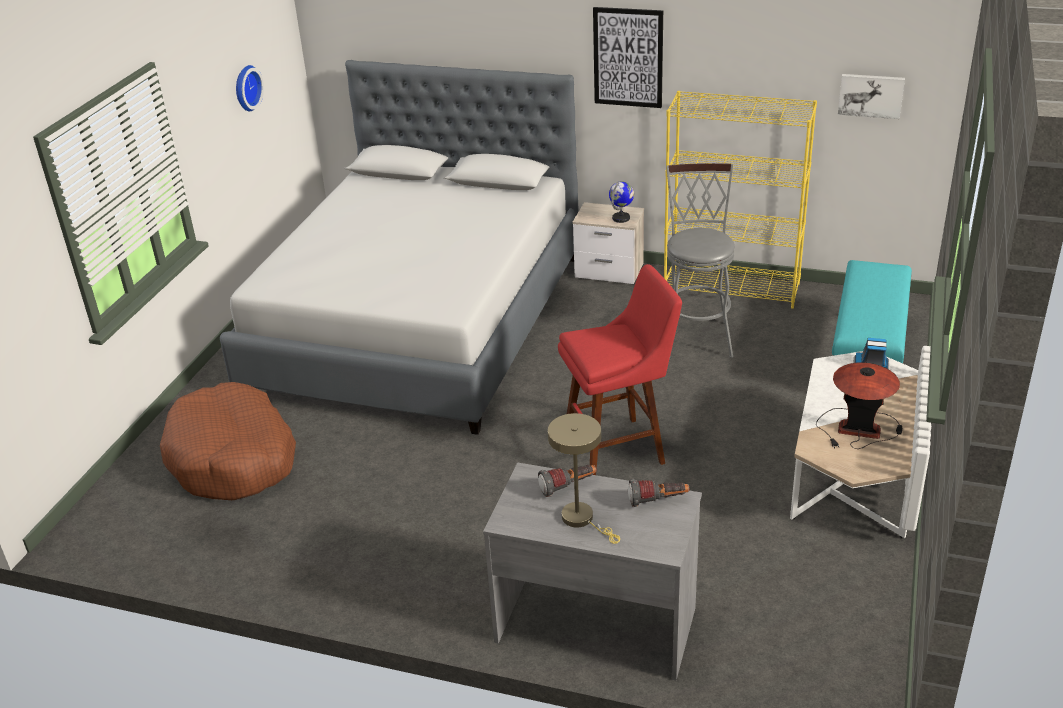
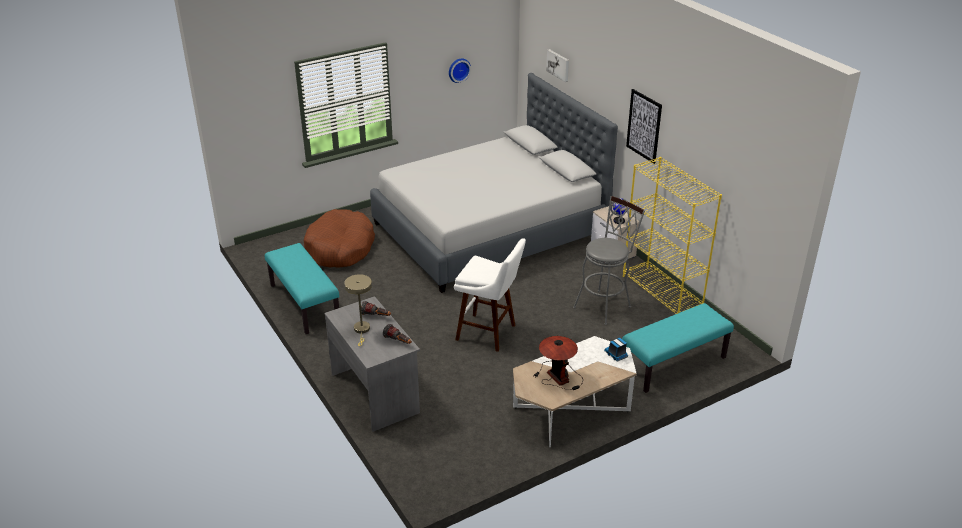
camera: 40 degrees right, 0 degrees up
(292, 570) = (303, 304): none -> turquoise bench
(620, 448) = (489, 333): red stool -> white stool
(871, 95) = (751, 204): picture -> picture (558, 65)

